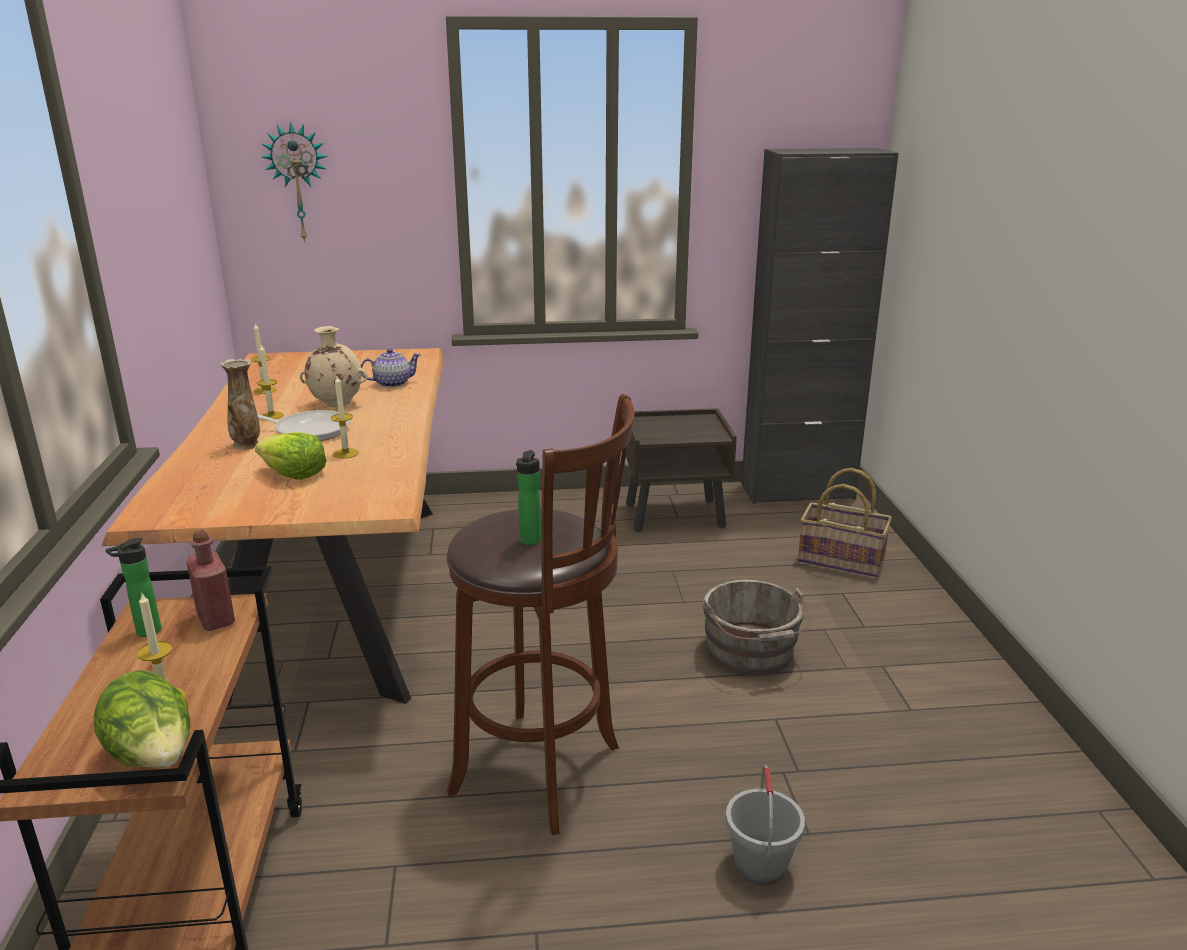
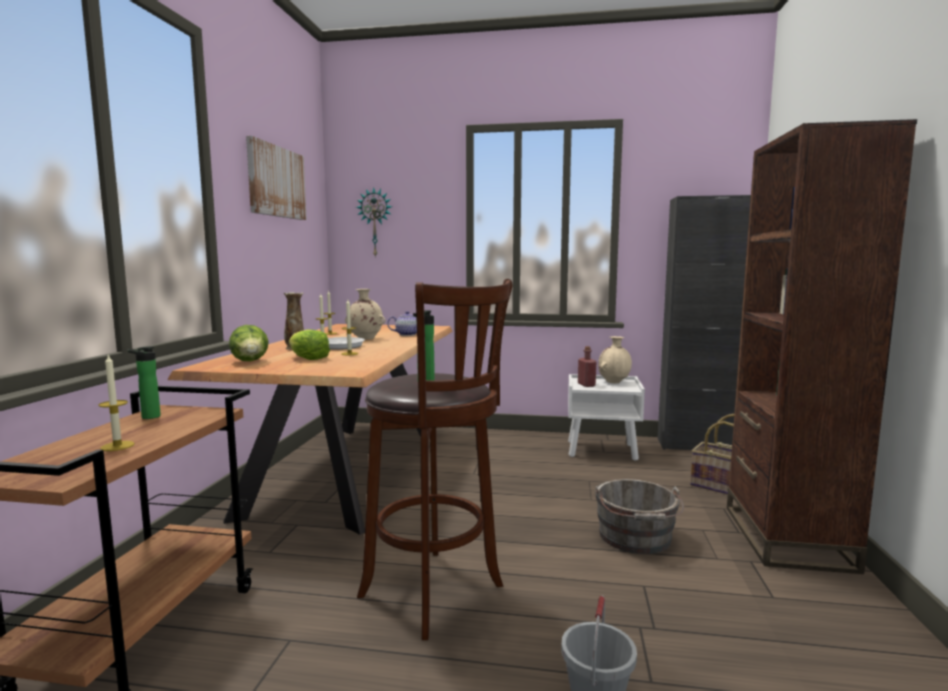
camera: 15 degrees right, 15 degrees down
(147, 150) = (276, 182): none -> picture
(154, 757) = (71, 471): lettuce -> lettuce (250, 362)
(216, 619) = (197, 415): red bottle -> red bottle (586, 385)
(676, 515) = (602, 450): brown nightstand -> white nightstand
(690, 423) = (614, 382): none -> beige vase
(916, 626) = (786, 537): none -> brown bookcase

